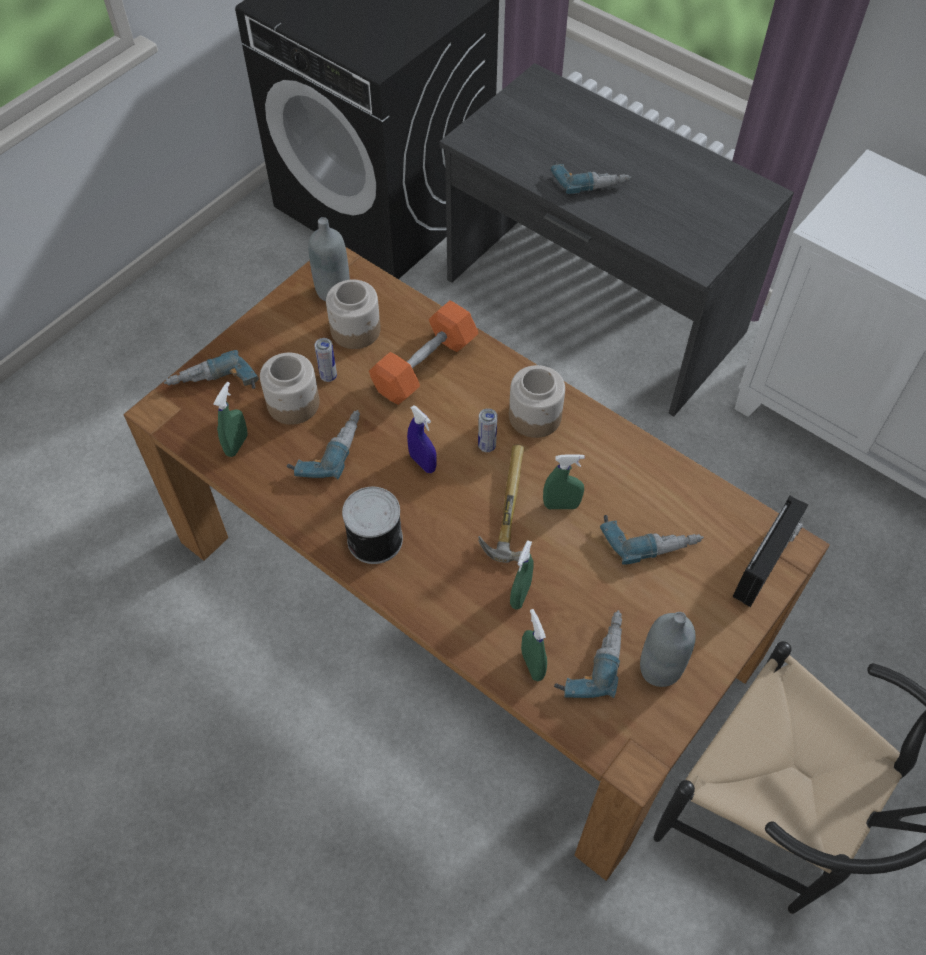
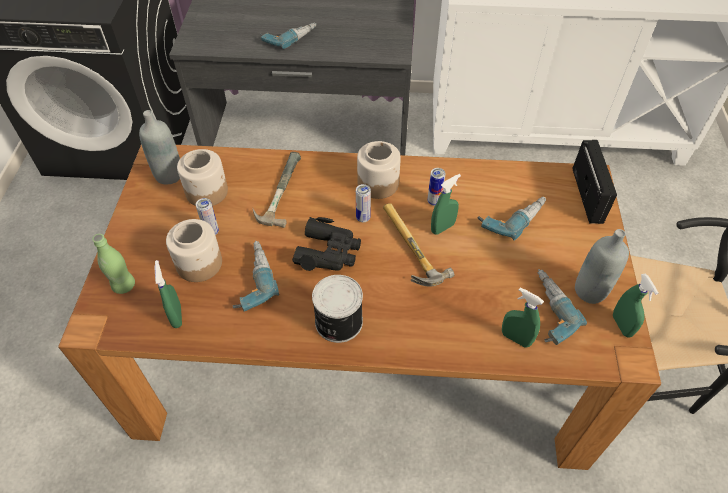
camera: 35 degrees left, 5 degrees down
(213, 387) = (124, 285): power drill -> green bottle
(422, 463) = (328, 252): blue spray bottle -> black binoculars
(425, 365) = (277, 190): orange dumbbell -> hammer
(520, 595) = (468, 298): green spray bottle -> green spray bottle (622, 325)
(578, 471) = (434, 201): none -> can

